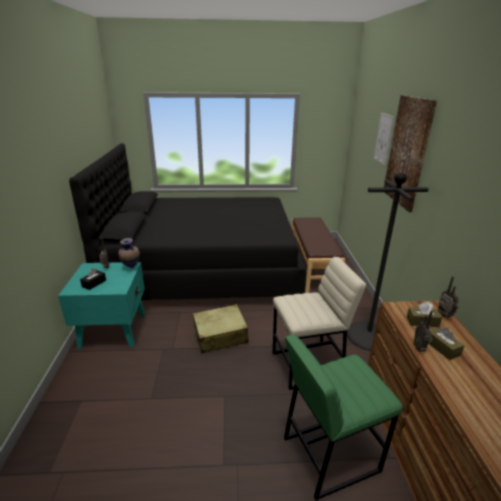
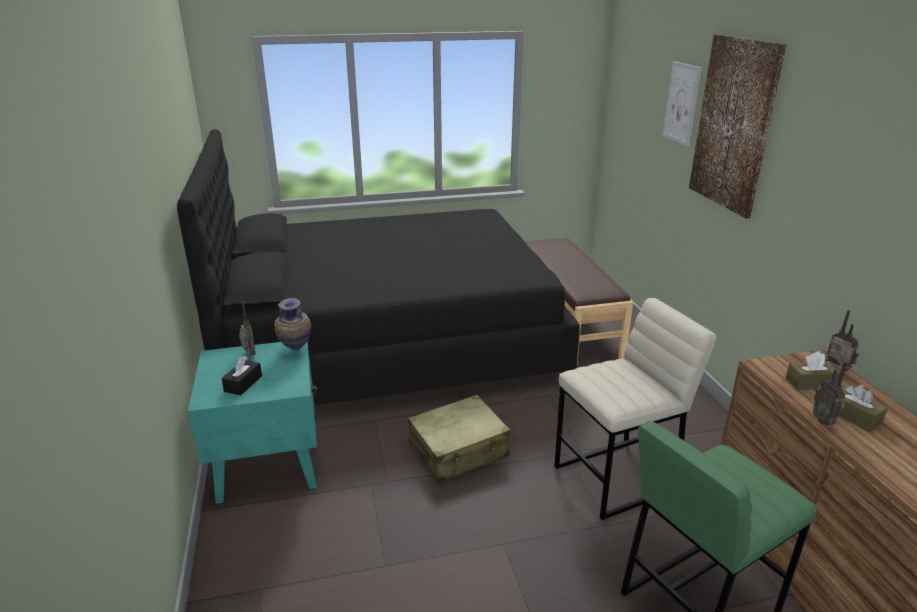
camera: 10 degrees left, 0 degrees up
(368, 336) = (692, 421): black clothes rack -> none

